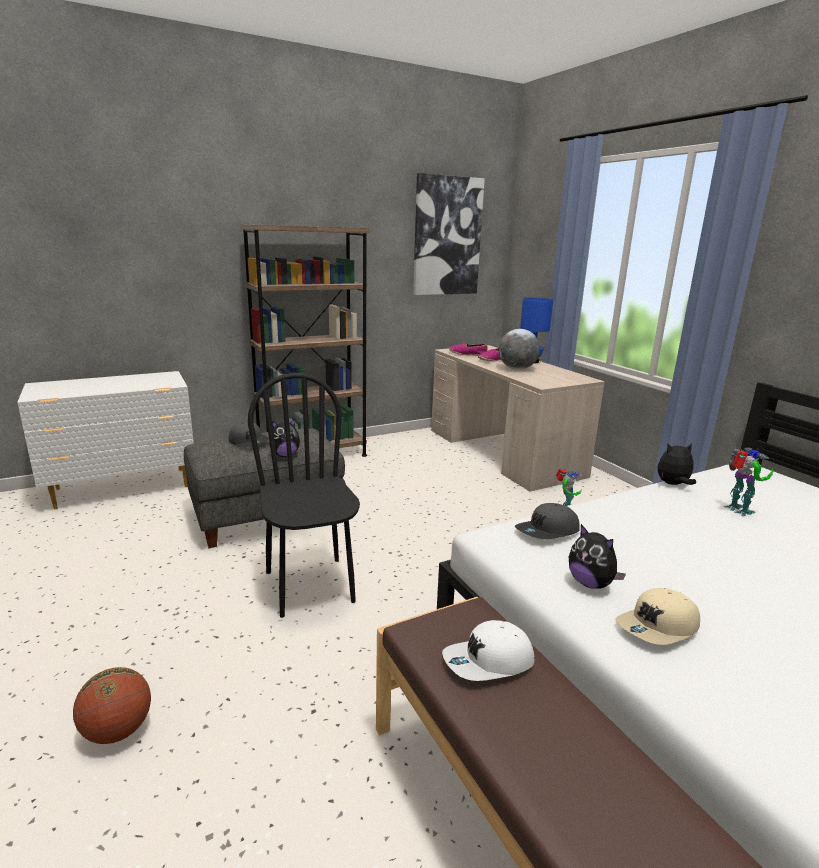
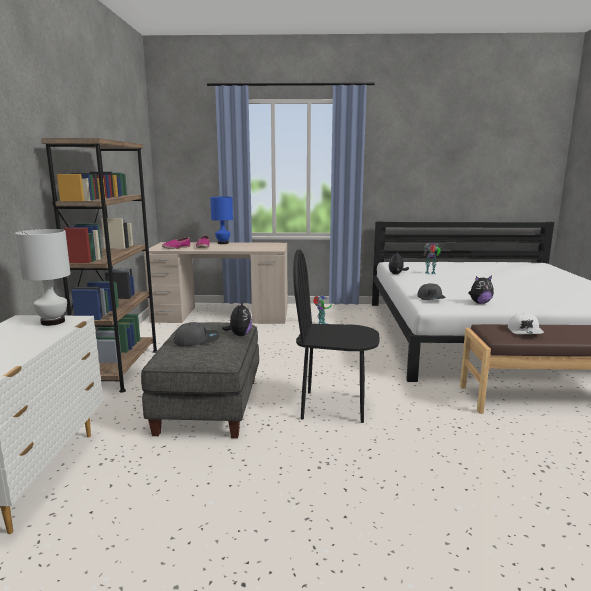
camera: 60 degrees left, 5 degrees down
(118, 730) = (453, 497): basketball -> none
(163, 382) = (53, 322): none -> white table lamp
(447, 236) = (131, 153): picture -> none
(517, 369) = (234, 247): globe -> none
(658, 628) = (515, 302): beige cap -> none

